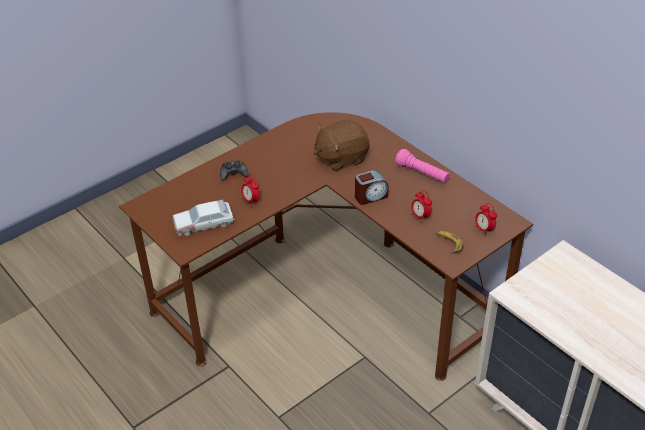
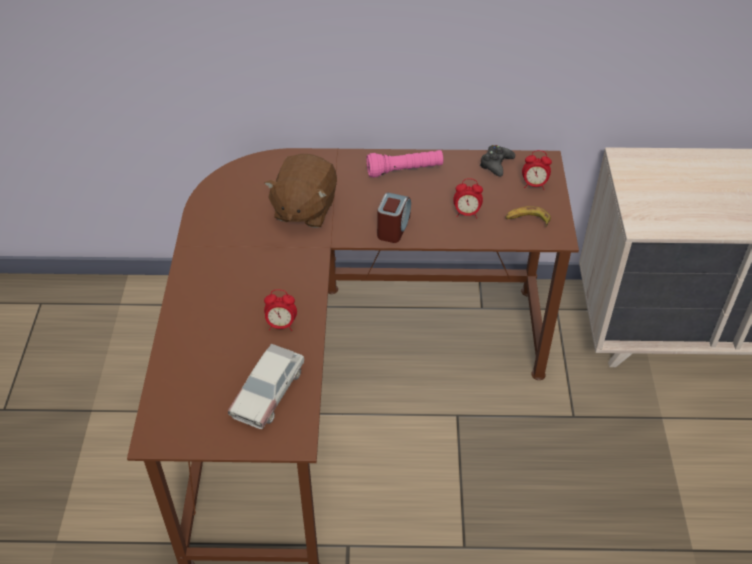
camera: 50 degrees left, 5 degrees up
(233, 173) = (213, 310): black game controller -> black game controller (496, 164)

